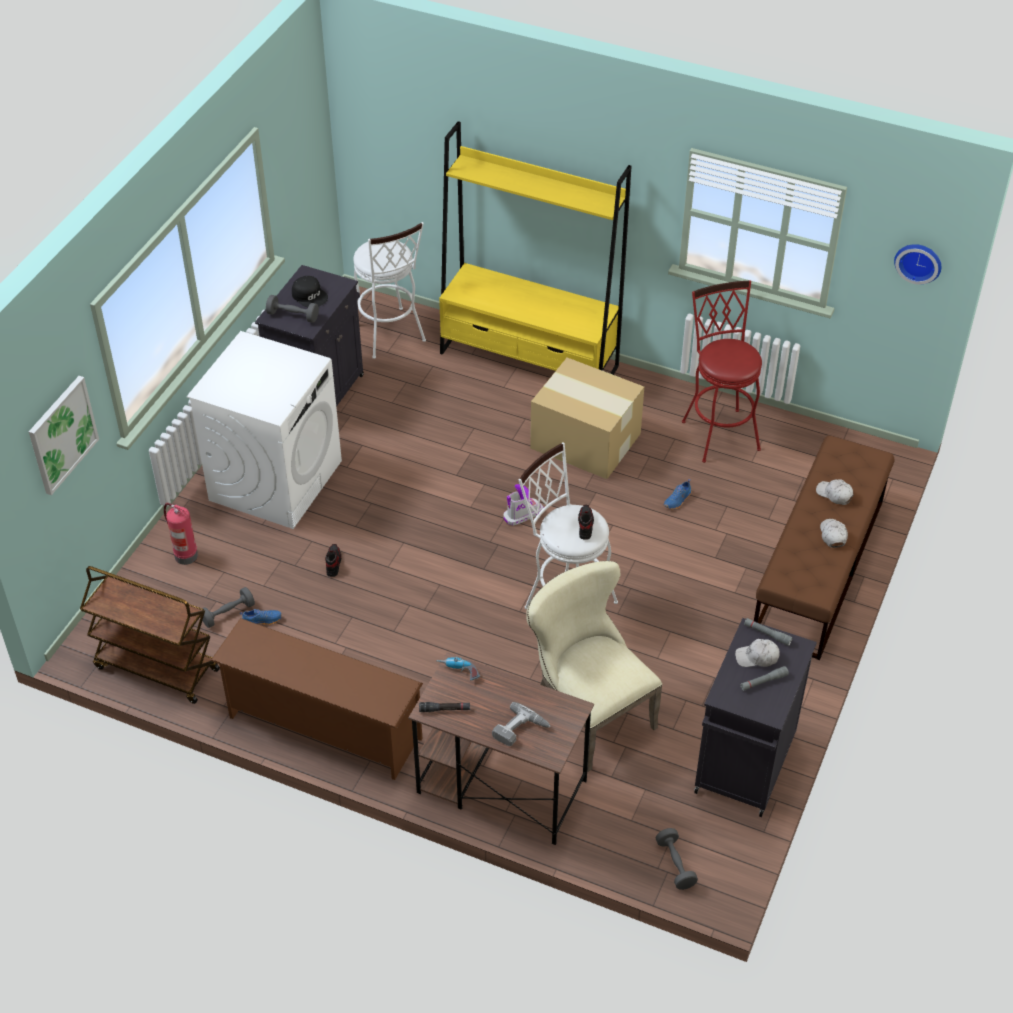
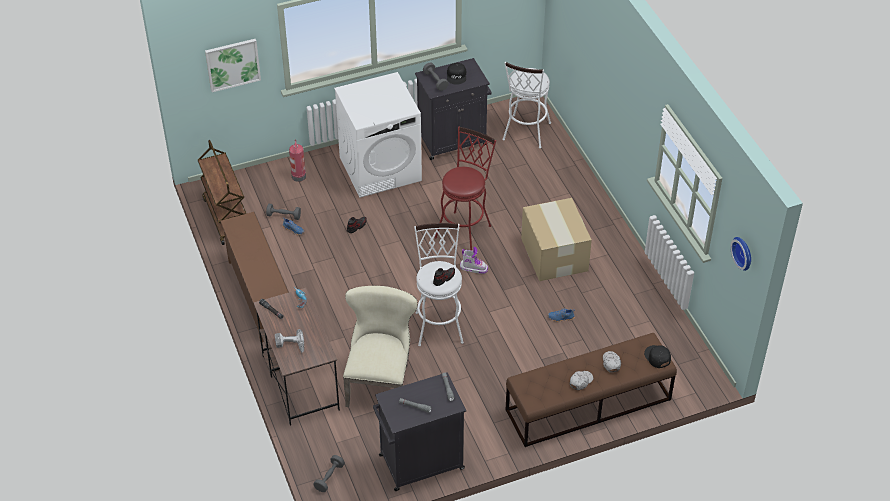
camera: 45 degrees right, 0 degrees up
(529, 360) = (581, 193): yellow bookcase -> none
(718, 430) = (632, 299): red stool -> red stool (465, 228)
(757, 657) = (427, 394): white cap -> none
(865, 456) = (657, 357): none -> black cap

